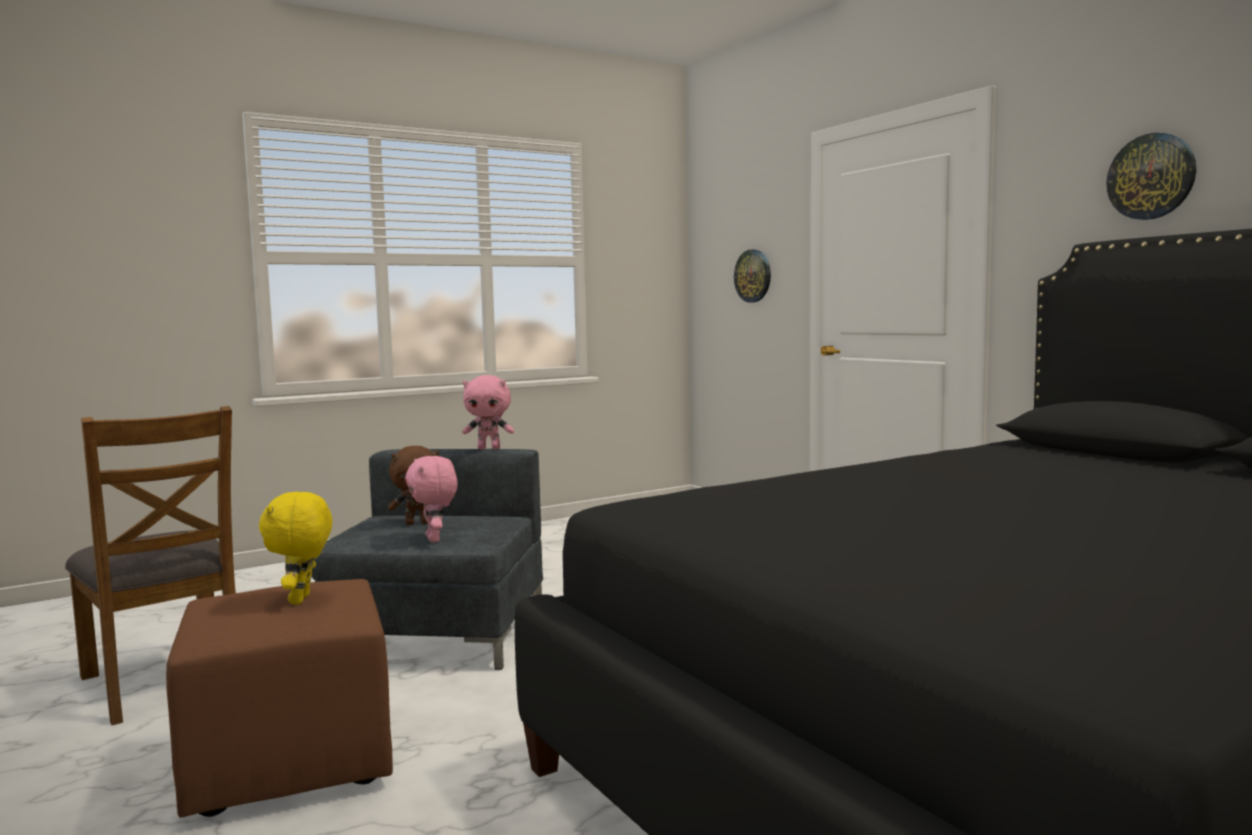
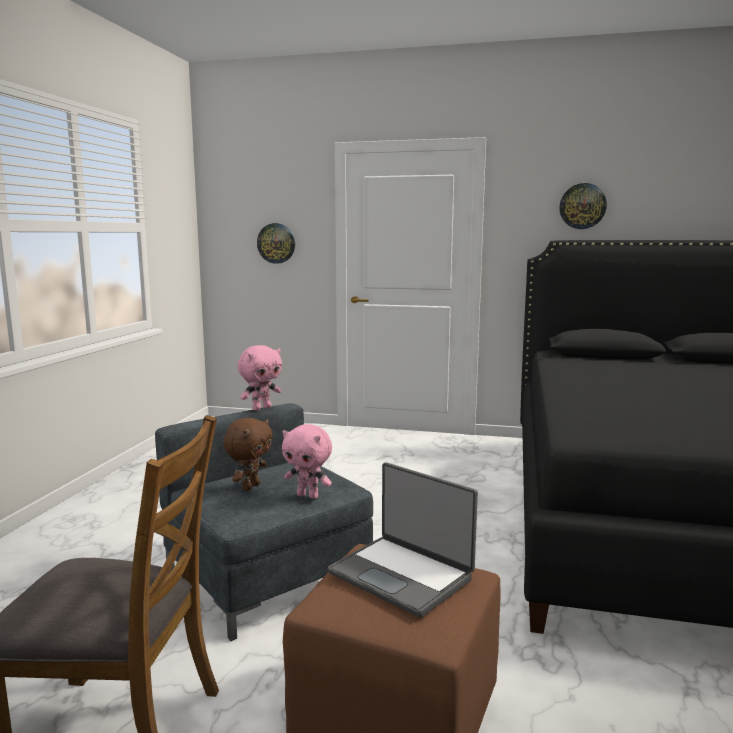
camera: 45 degrees left, 5 degrees up
(302, 600) = (402, 575): yellow plush toy -> laptop

